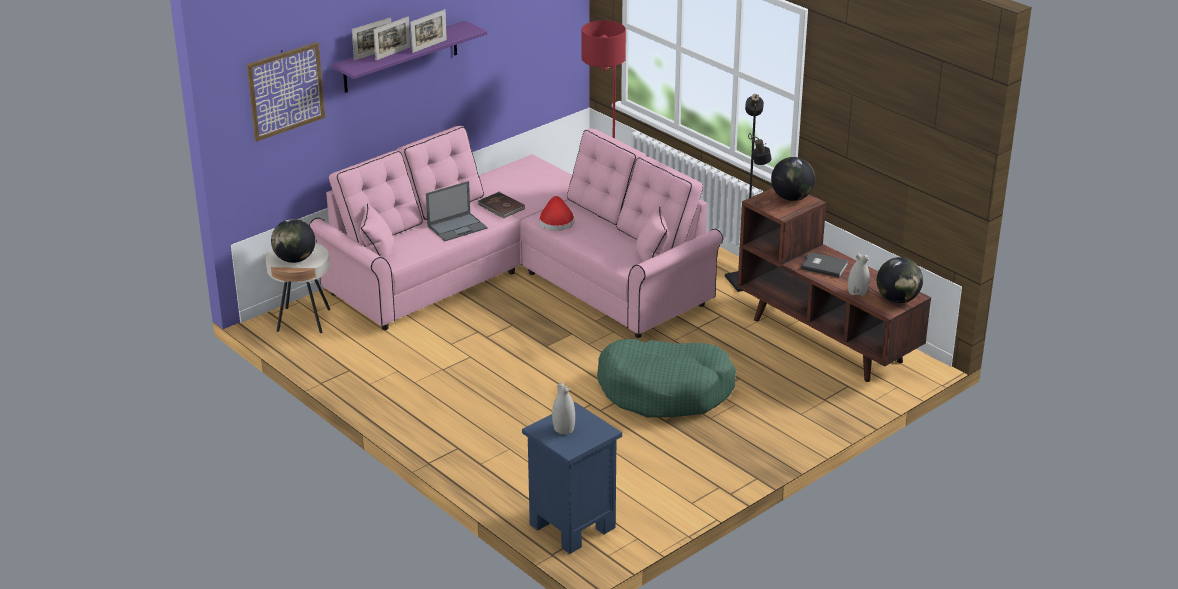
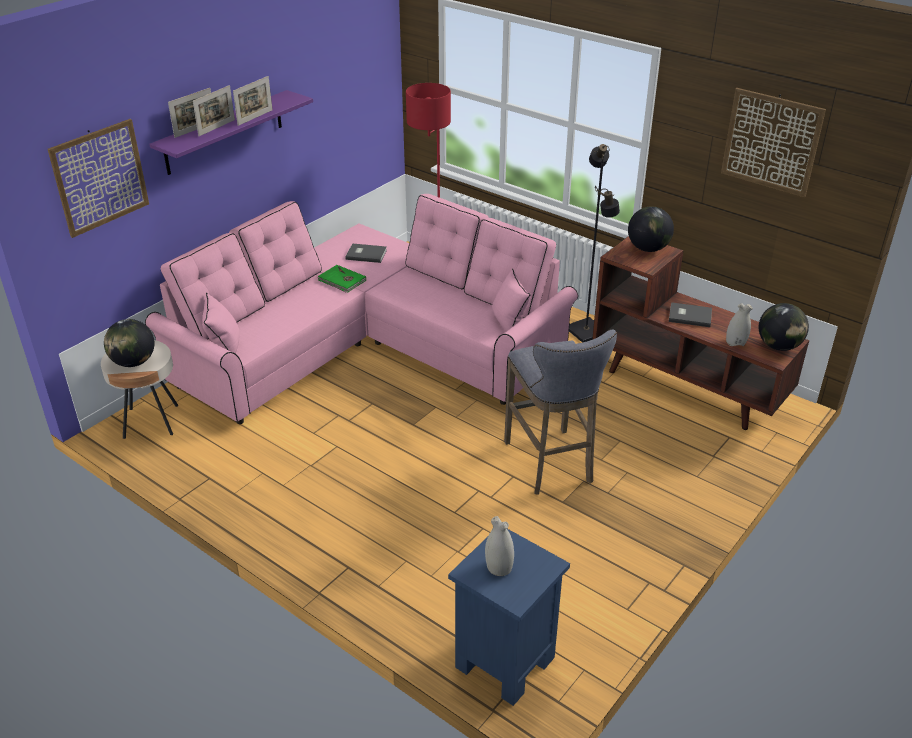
camera: 10 degrees left, 5 degrees up
(457, 227) = (302, 306): laptop -> none
(501, 207) = (342, 281): brown book -> green book
(531, 184) = (366, 254): none -> grey book
(556, 221) = (401, 291): red hat -> none
(665, 391) = (551, 464): green dog bed -> grey stool
(897, 102) = (771, 140): none -> picture

